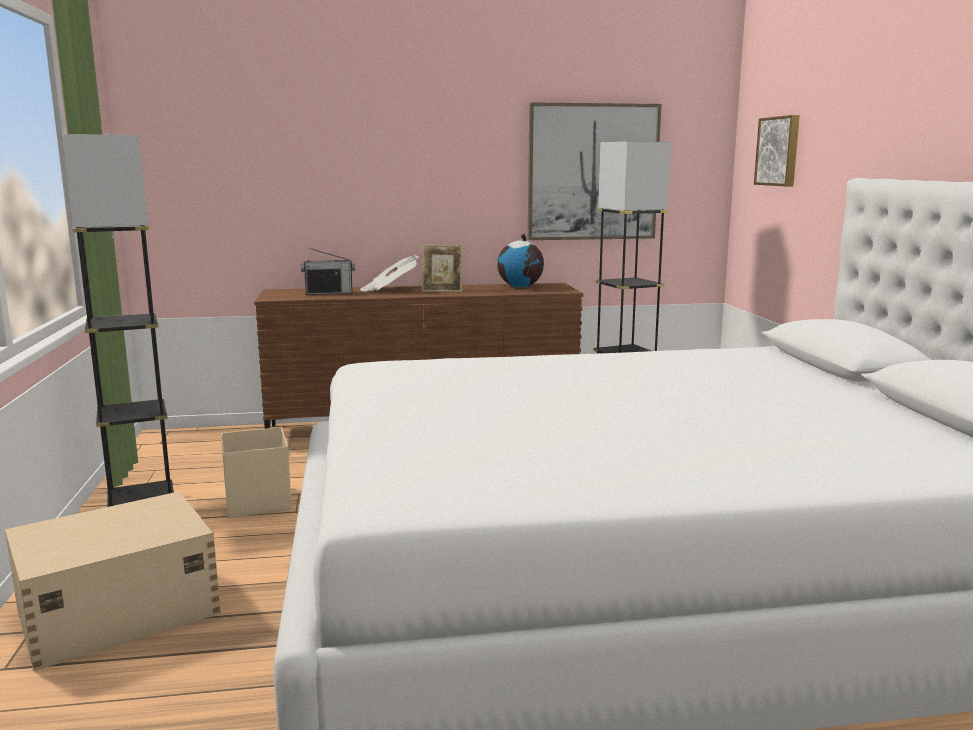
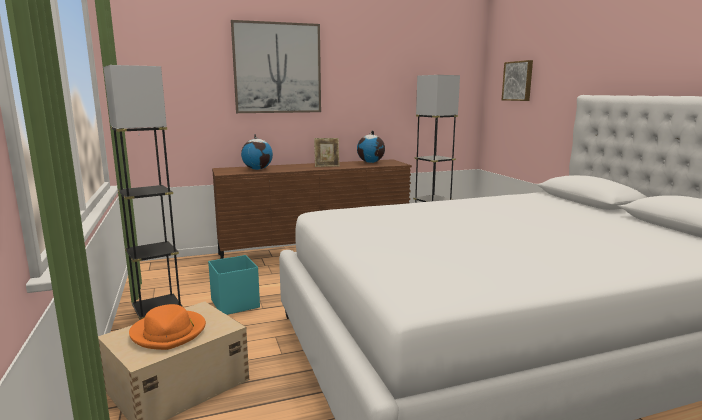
camera: 10 degrees left, 0 degrees up
(102, 531) = (169, 332): none -> orange hat
(258, 501) = (235, 303): beige storage box -> turquoise storage box
(329, 293) = (257, 169): radio -> globe
(389, 290) = (293, 166): newspaper -> none
(592, 172) = (408, 93): picture -> picture (277, 68)

